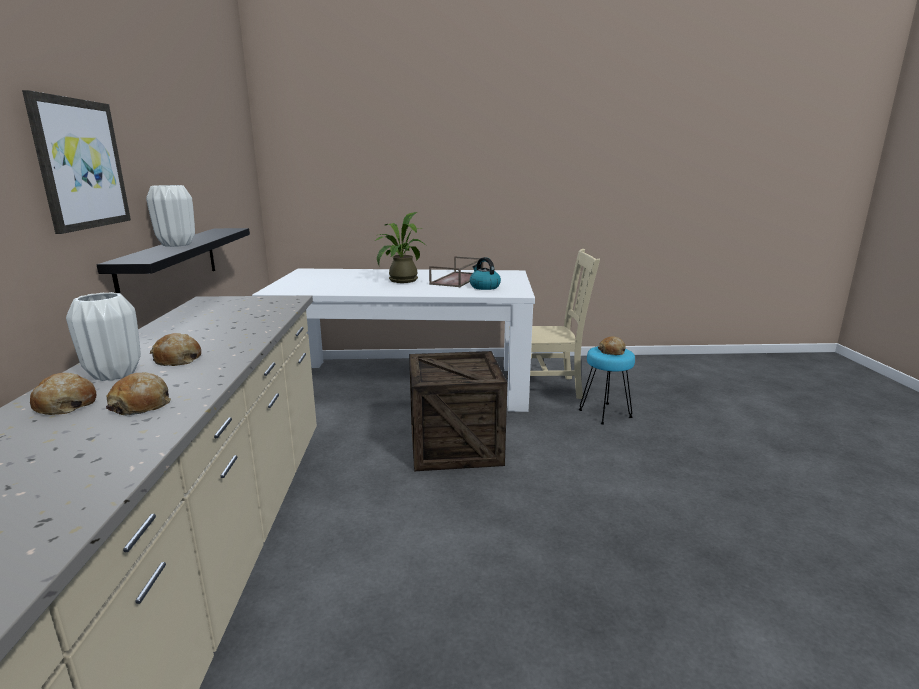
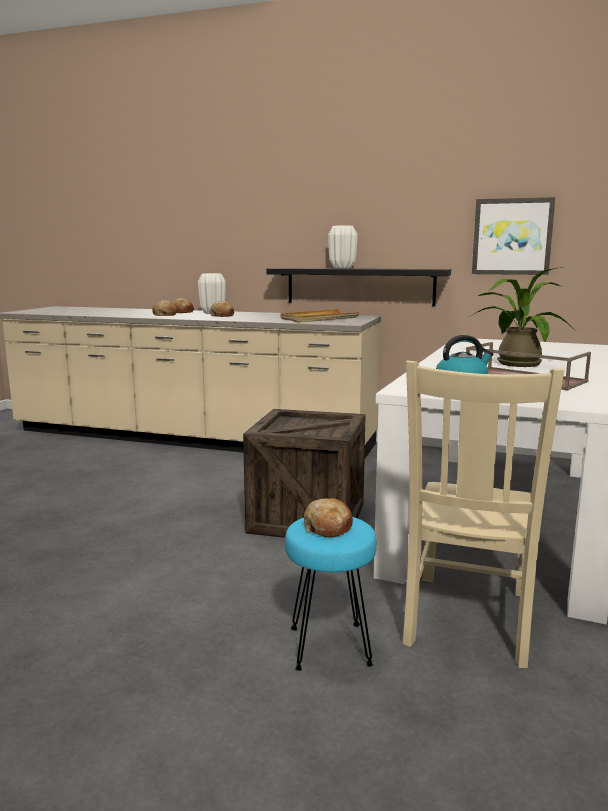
camera: 110 degrees right, 5 degrees down
(79, 164) = (280, 212): picture -> picture (512, 236)
(243, 311) = (319, 319): none -> beige tray

